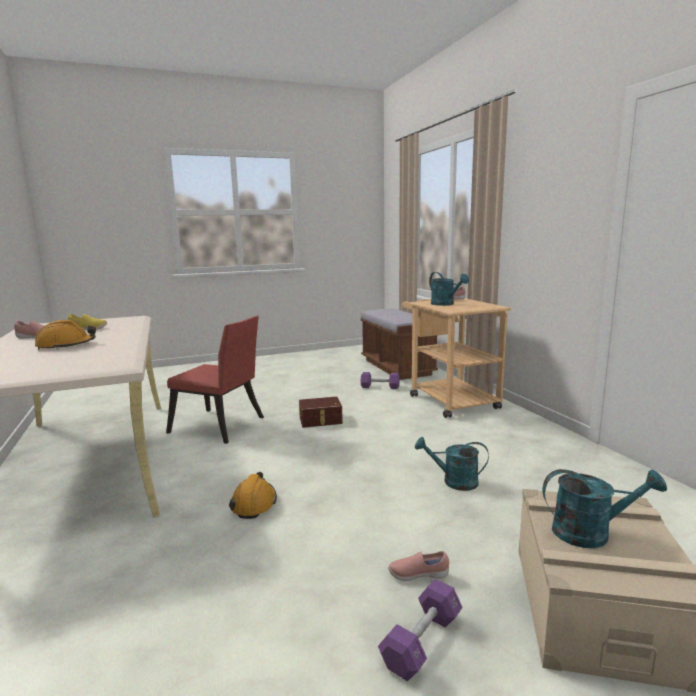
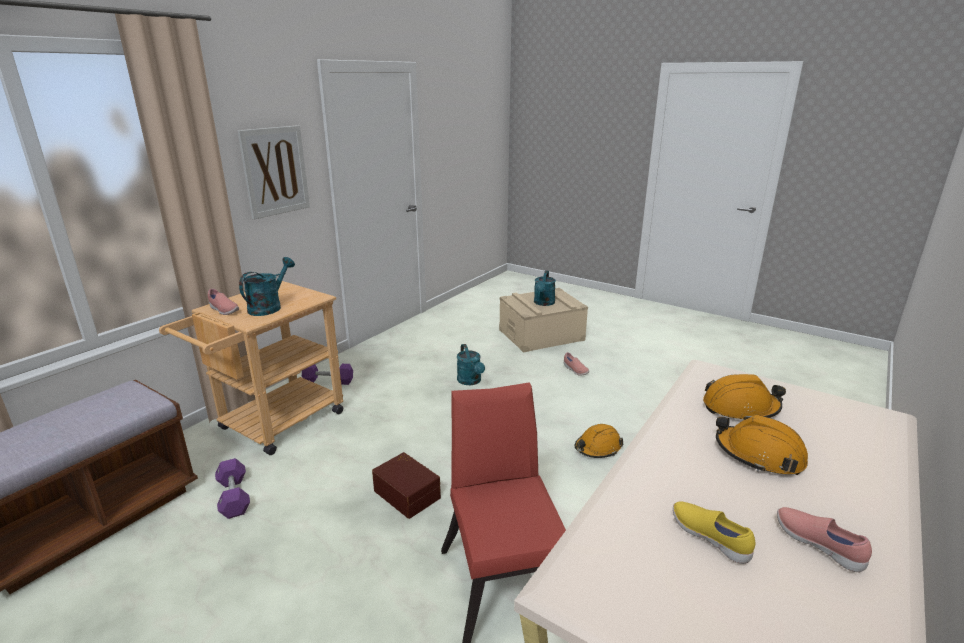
camera: 125 degrees left, 10 degrees up
(83, 355) = (740, 408): none -> orange hard hat
(421, 641) = (608, 361): purple dumbbell -> purple dumbbell (328, 381)
(555, 214) = (275, 171): none -> picture
(591, 532) = (543, 303): turquoise watering can -> turquoise watering can turned 135 degrees counterclockwise

